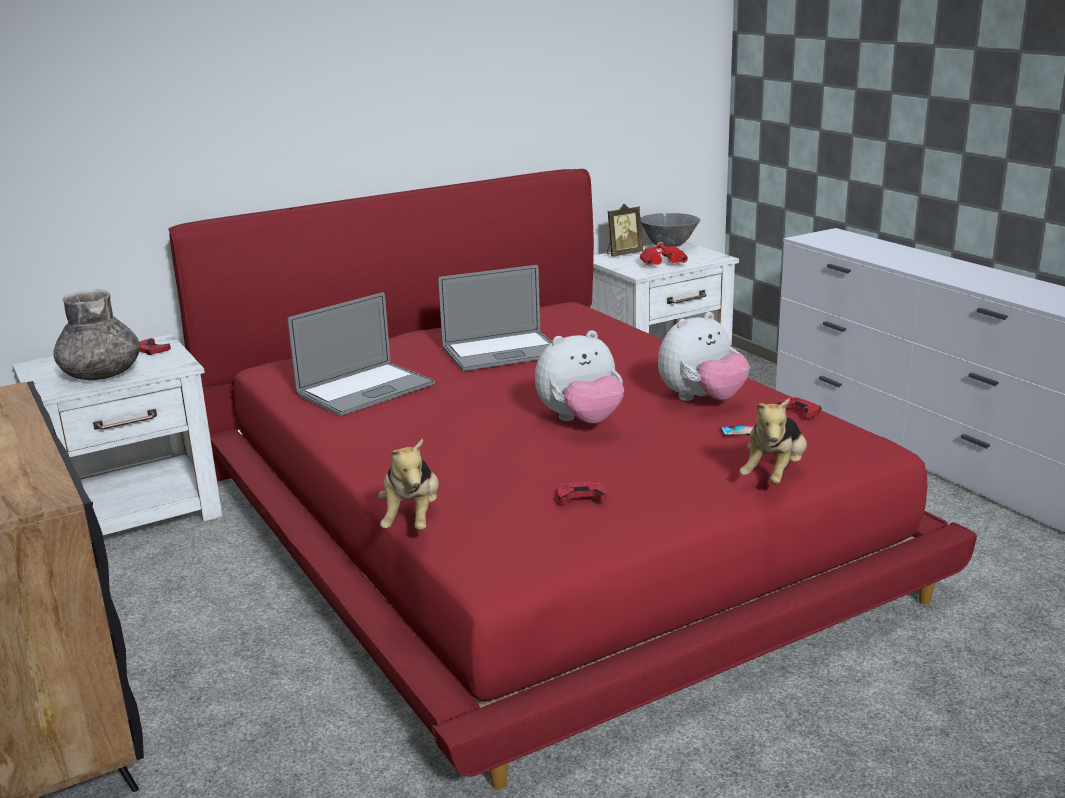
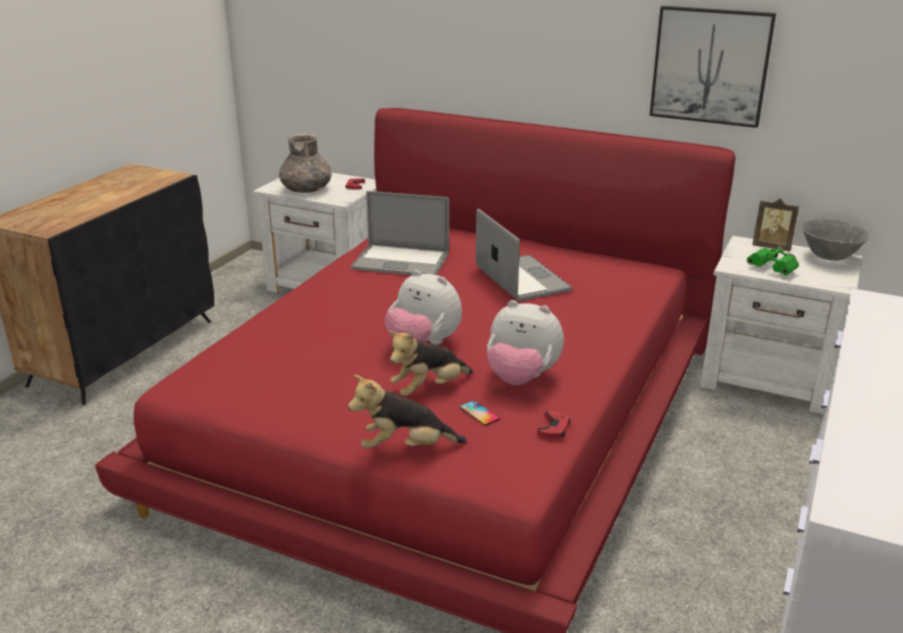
camera: 55 degrees right, 5 degrees up
(412, 519) = (224, 340): plush toy -> plush toy (429, 389)
(502, 352) = (522, 279): laptop -> laptop turned 150 degrees counterclockwise
(532, 90) = (710, 66): none -> picture
(581, 496) = (292, 380): red game controller -> none
(663, 264) = (773, 269): red binoculars -> green binoculars

